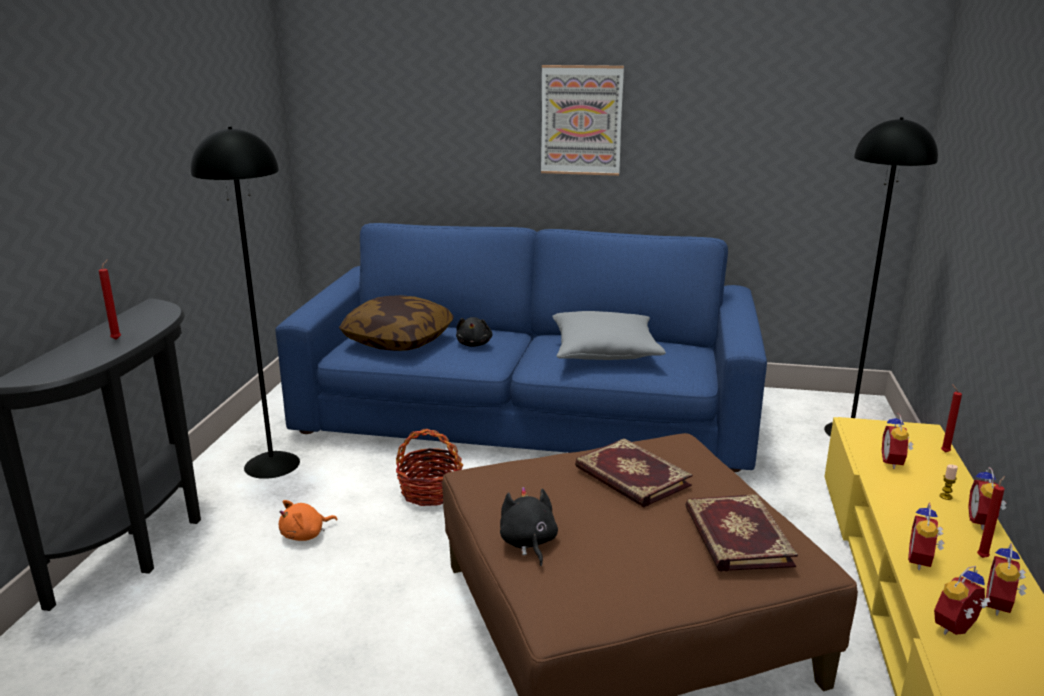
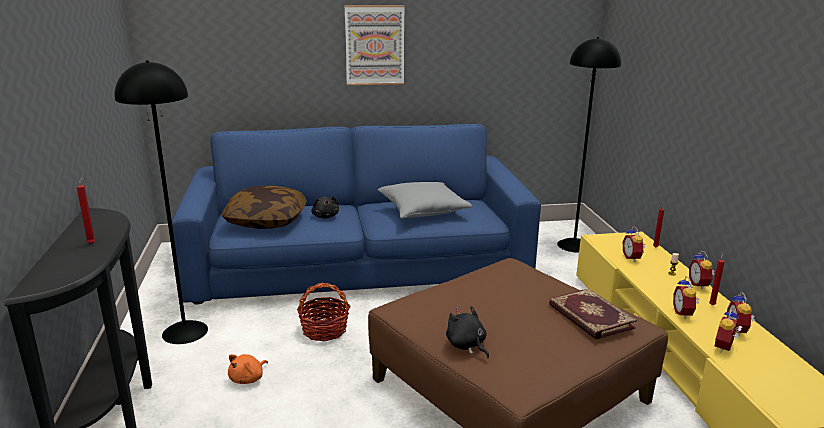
camera: 20 degrees left, 0 degrees up
(631, 477) = (501, 291): book -> none

